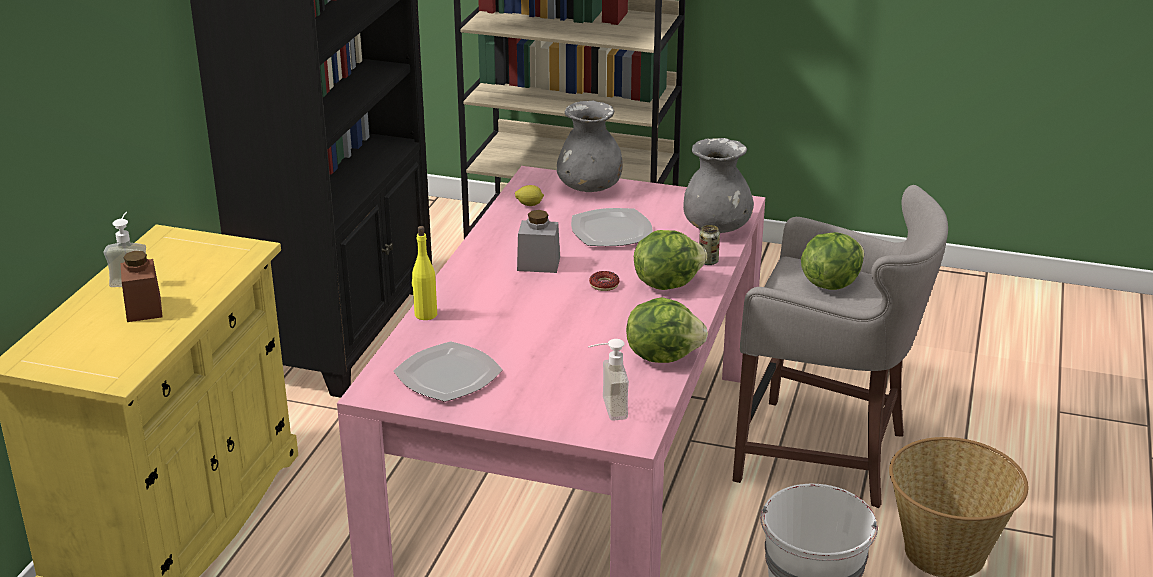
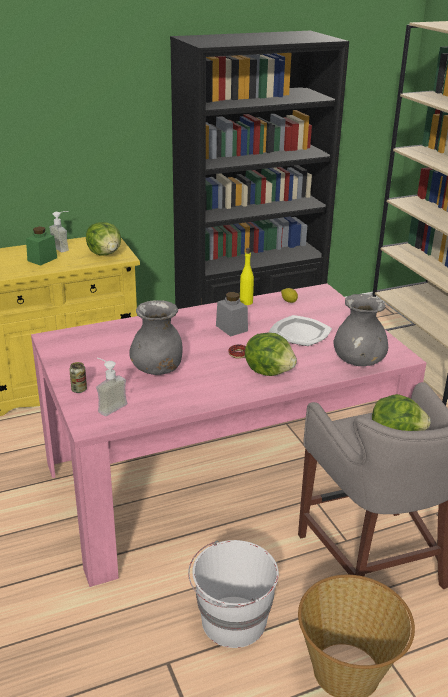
camera: 50 degrees right, 0 degrees up
(144, 309) = (42, 259): brown jar -> green jar
(425, 314) = (138, 321): yellow bottle -> yellow bottle (246, 302)
(447, 375) = (87, 349): plate -> none
(589, 188) = (336, 309): grey vase -> grey vase (157, 370)
(663, 355) = (187, 401): lettuce -> lettuce (105, 253)
(708, 261) = (315, 374): can -> can (79, 389)

